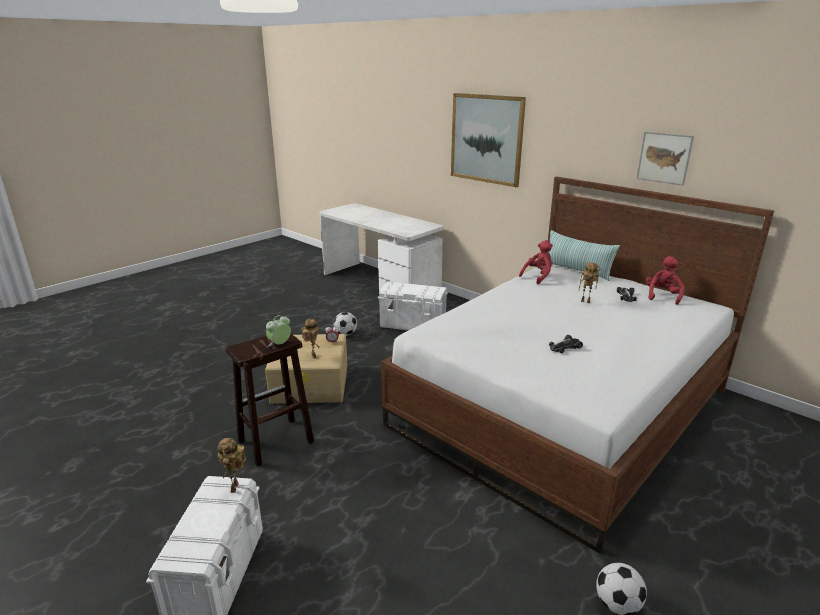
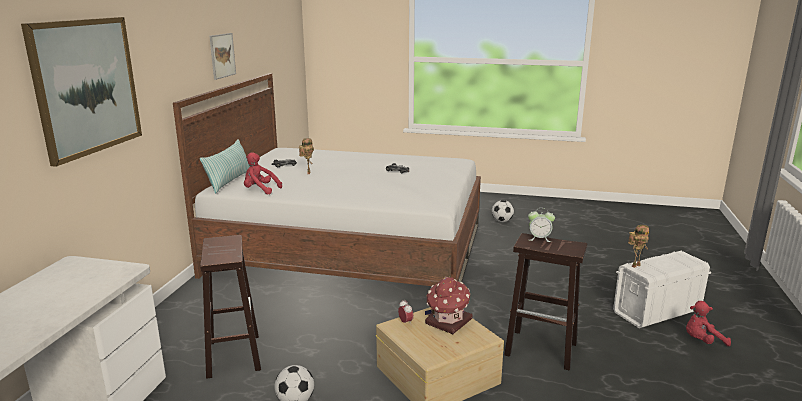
camera: 120 degrees left, 5 degrees down
(312, 356) = (447, 322): toy robot -> toy house
(413, 325) = (233, 355): white storage box -> brown stool
(662, 296) = (273, 158): red plush toy -> red plush toy (702, 341)

